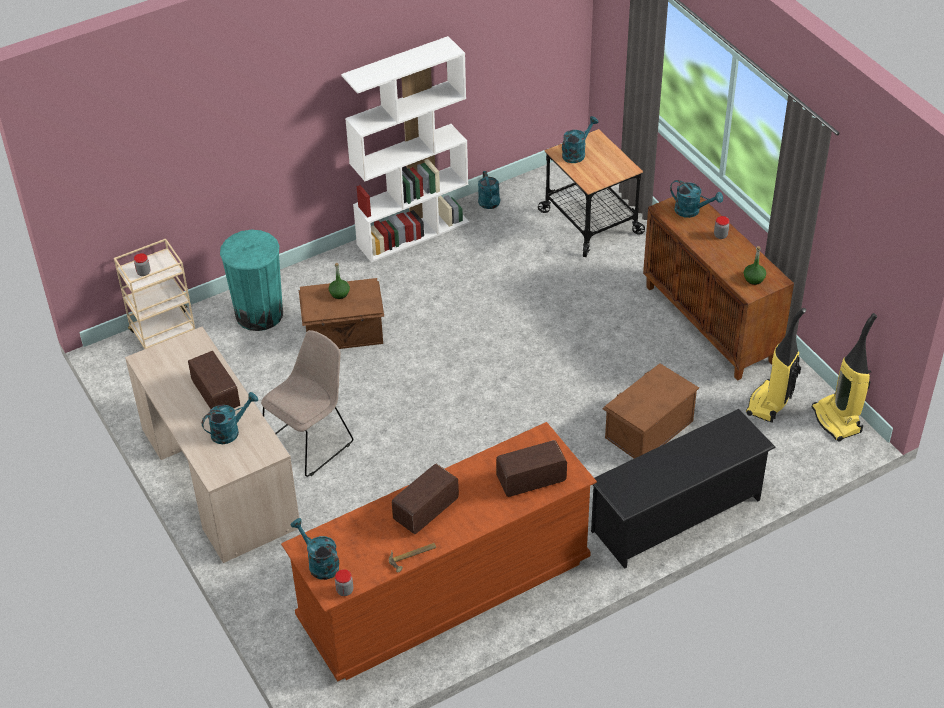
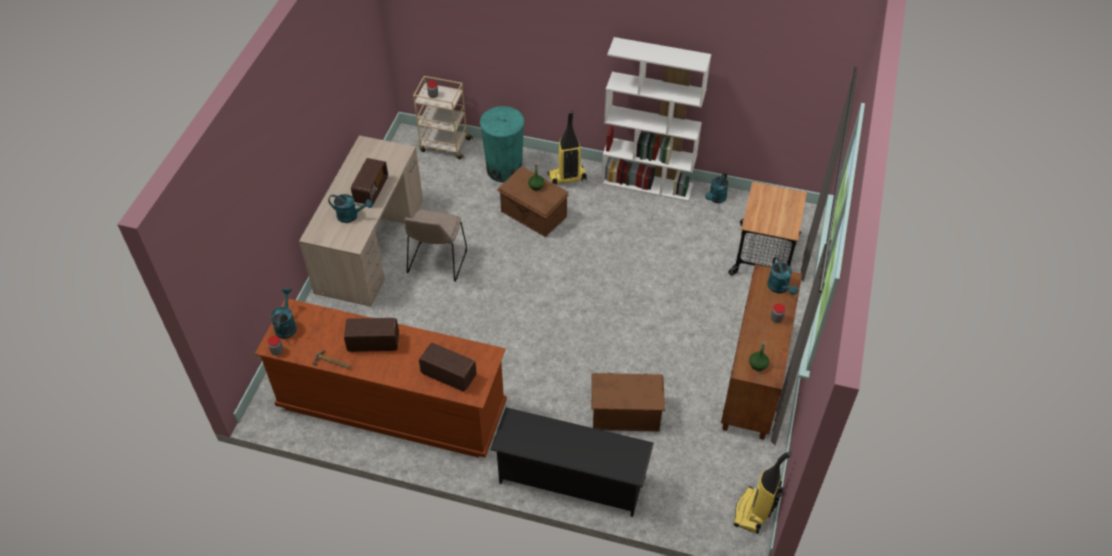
camera: 45 degrees right, 5 degrees up
(310, 441) = (437, 262): beige chair -> beige chair turned 105 degrees clockwise
(576, 153) = (770, 197): turquoise watering can -> none
(770, 404) = (722, 462): vacuum cleaner -> vacuum cleaner (567, 178)

